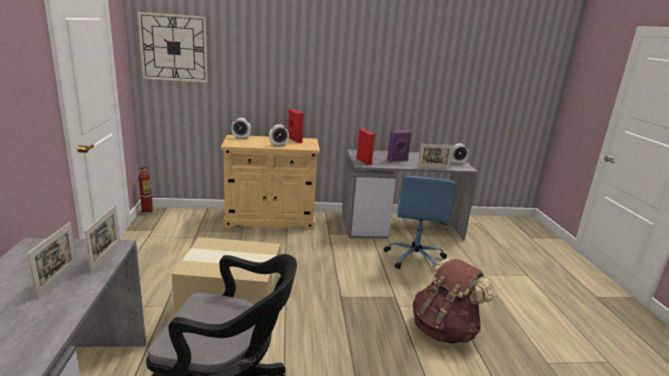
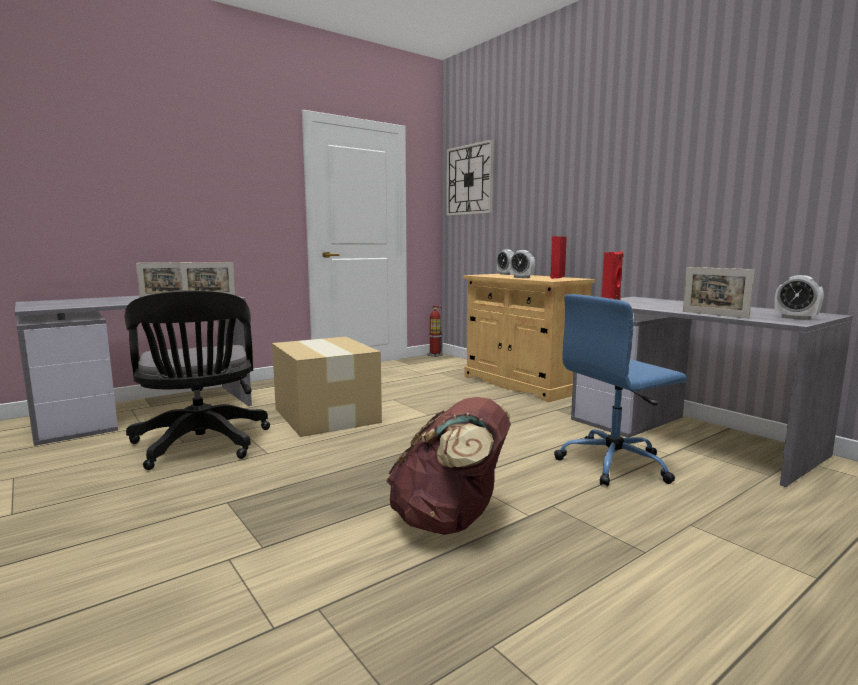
camera: 60 degrees right, 10 degrees down
(398, 160) = (674, 306): purple speaker -> none

